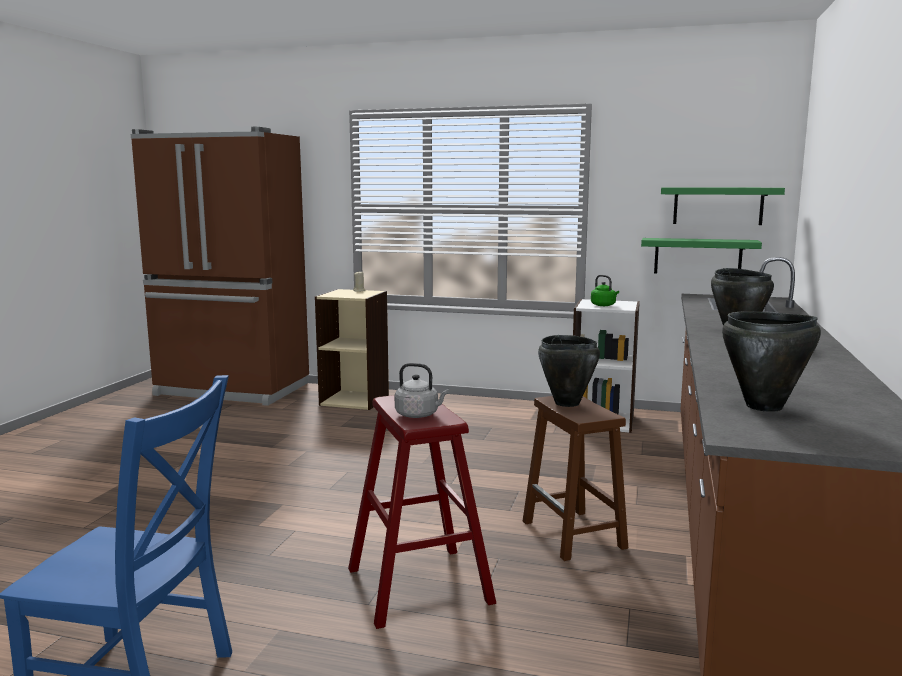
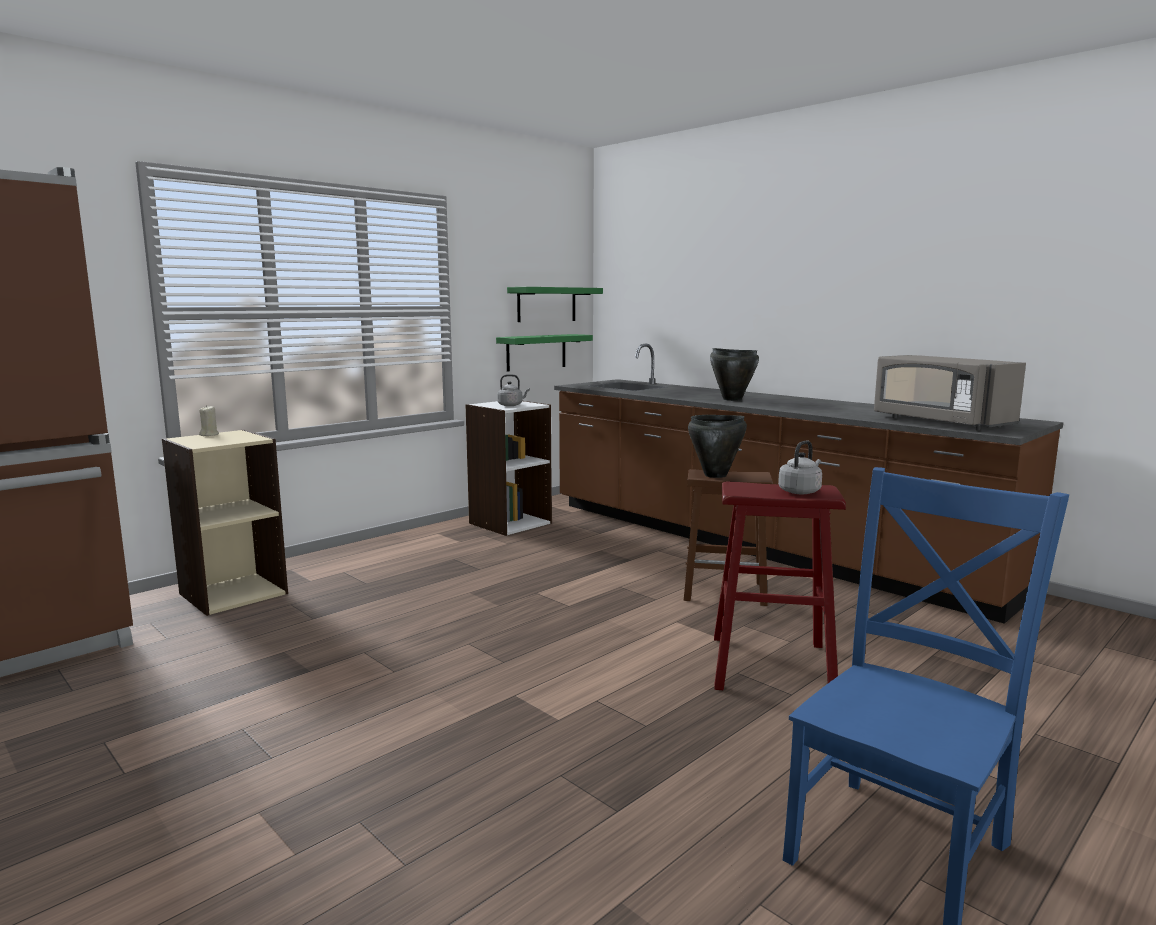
camera: 60 degrees left, 0 degrees up
(604, 305) = (511, 405): green kettle -> grey kettle
(764, 406) = (939, 422): black cooking pot -> grey microwave

